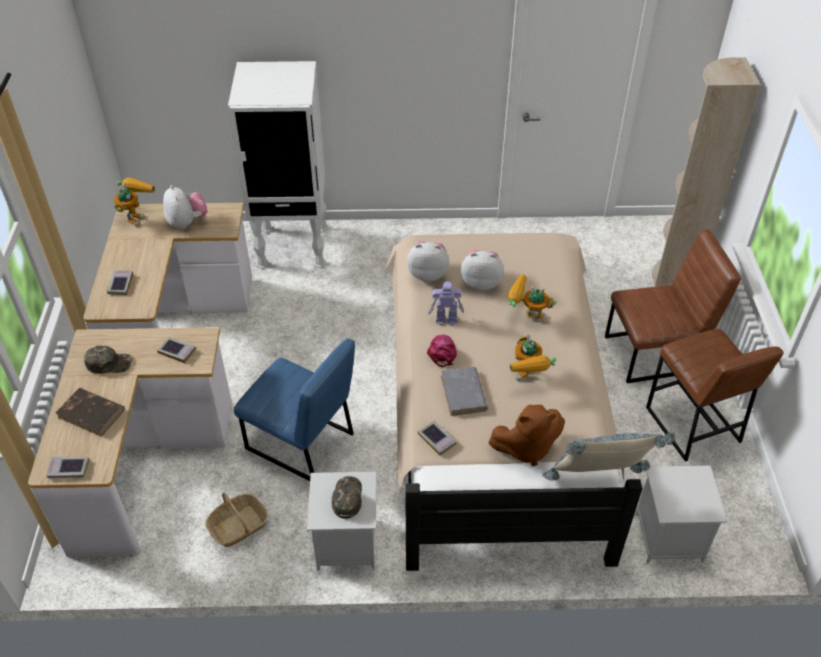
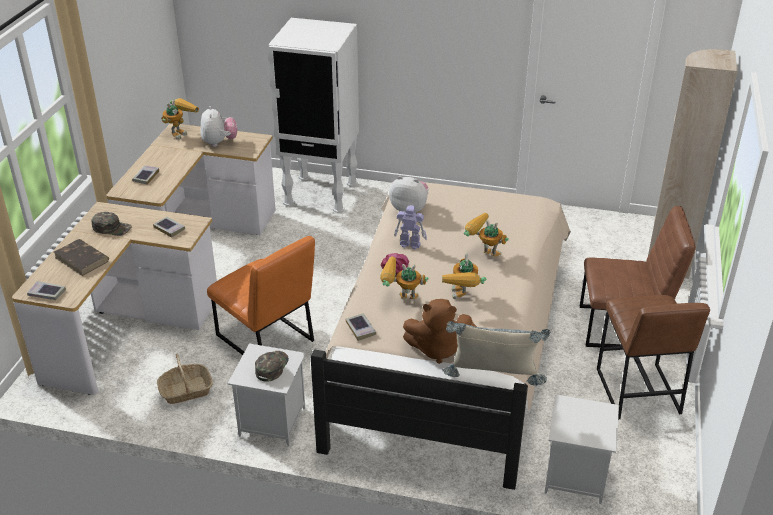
camera: 15 degrees right, 10 degrees down
(302, 443) = (266, 339): blue chair -> orange chair
(463, 393) = (400, 300): grey book -> toy robot
(481, 282) = (454, 222): plush toy -> none

